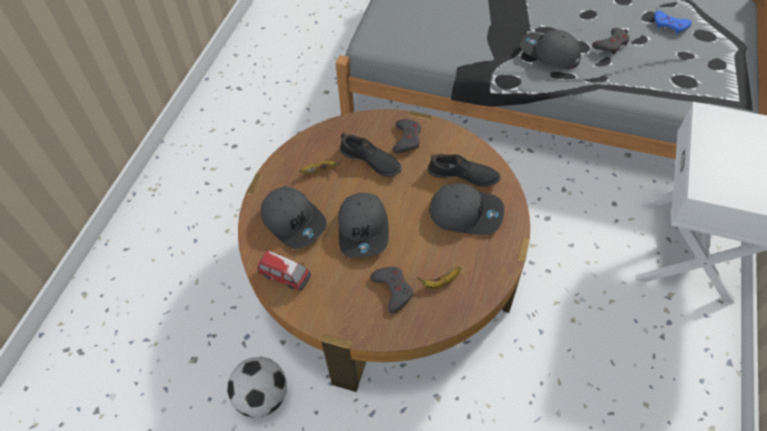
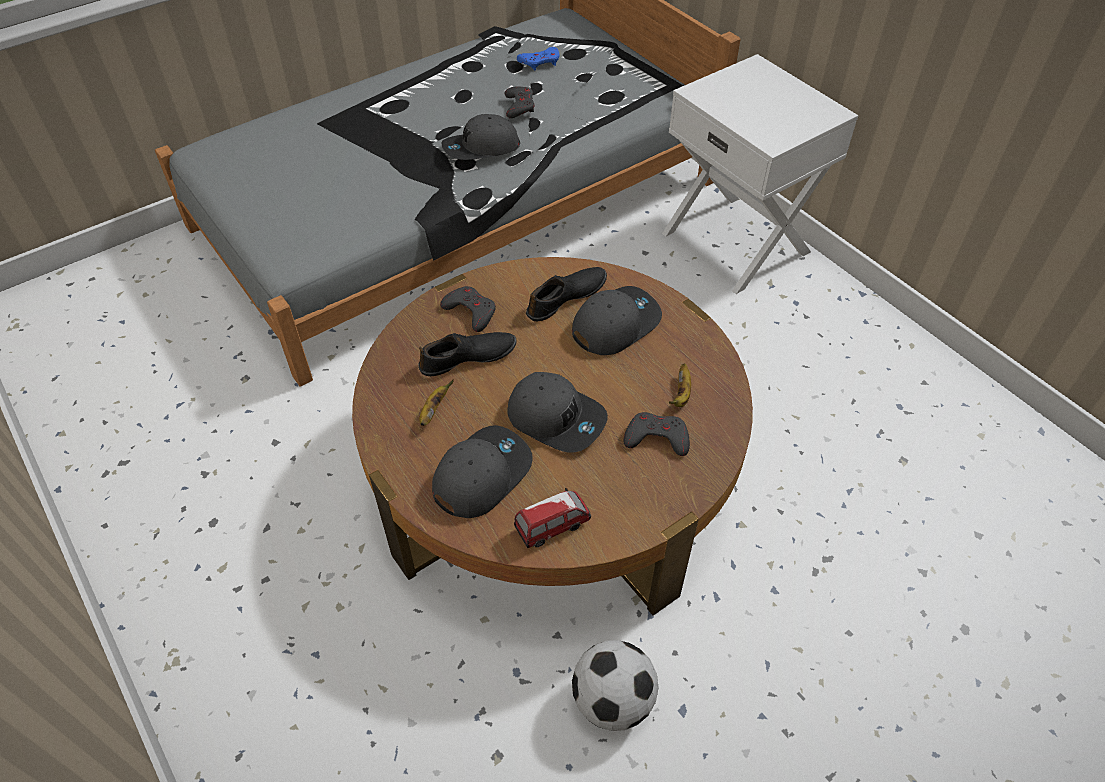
camera: 55 degrees left, 5 degrees down
(294, 221) = (481, 474): grey cap -> grey cap turned 45 degrees counterclockwise

